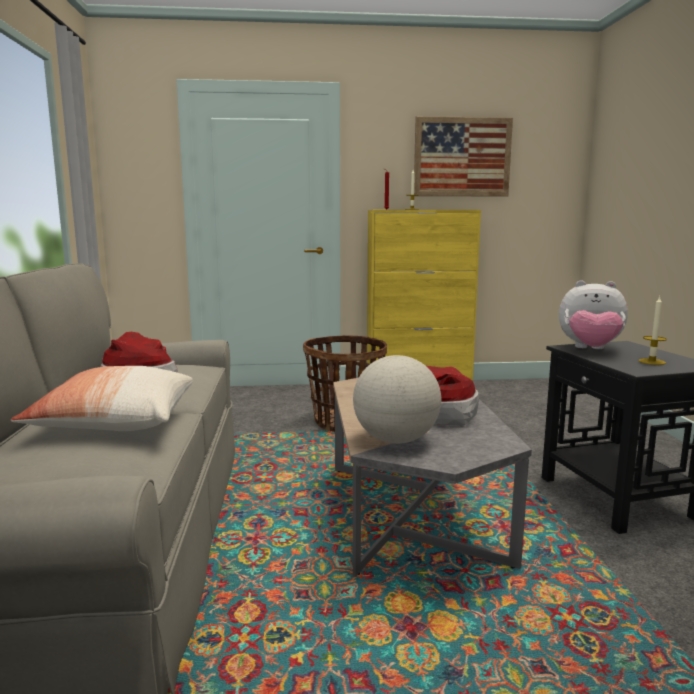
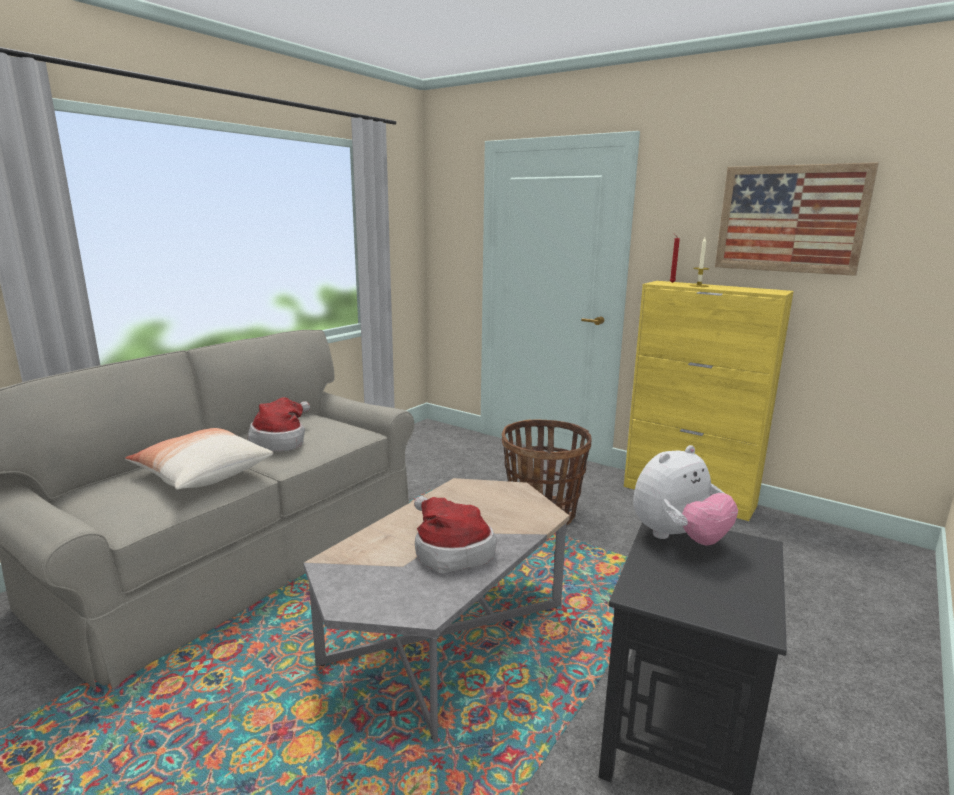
camera: 40 degrees right, 5 degrees up
(396, 440) = (360, 563): globe -> none
(590, 349) = (678, 538): plush toy -> plush toy turned 90 degrees counterclockwise
(652, 361) = (700, 588): candle -> none

